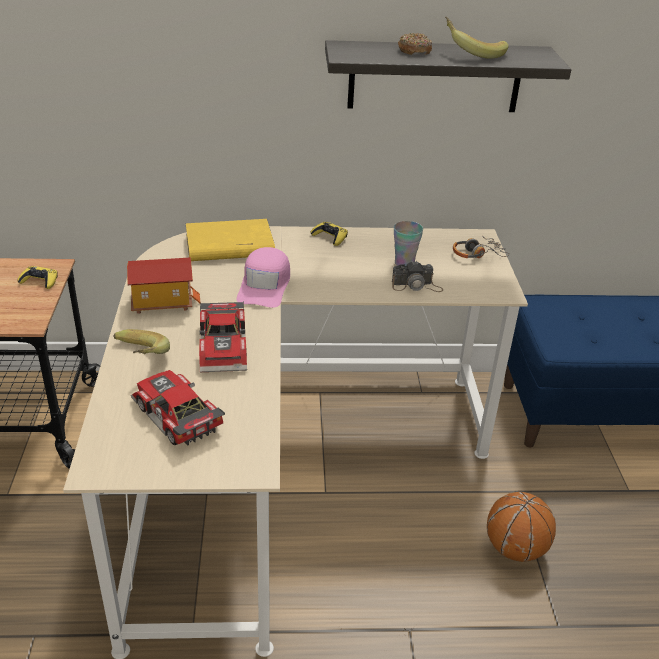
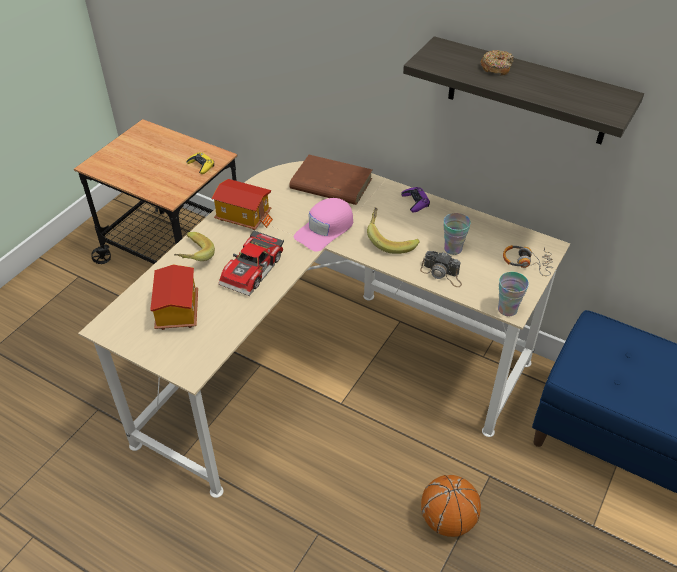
camera: 35 degrees right, 10 degrees up
(174, 417) = (176, 311): toy car -> toy house
(228, 246) = (330, 184): yellow book -> brown book
(330, 237) = (415, 202): yellow game controller -> purple game controller
(472, 53) = (548, 84): banana -> banana (390, 240)
(501, 294) = (507, 309): none -> cup

